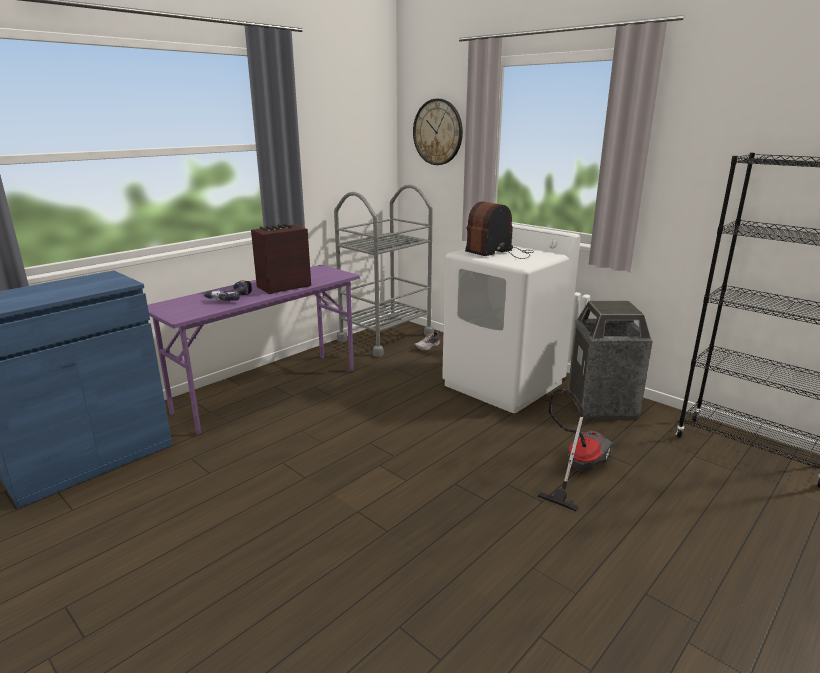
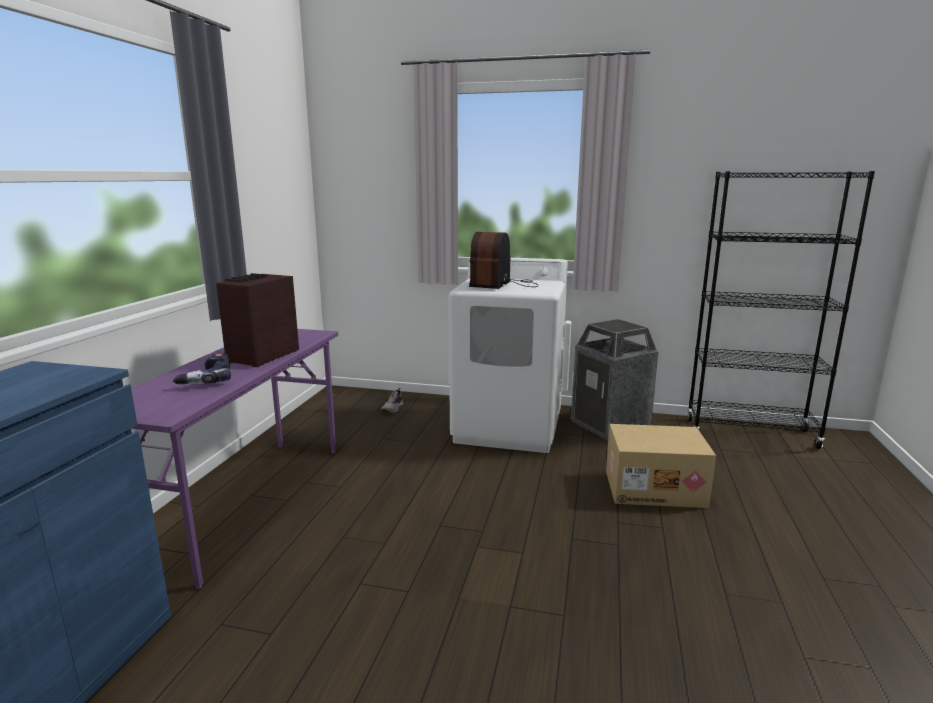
camera: 30 degrees left, 5 degrees down
(385, 337) = (335, 408): grey cart -> none
(438, 132) = (371, 165): wall clock -> none
(576, 469) = (654, 488): vacuum cleaner -> cardboard box

